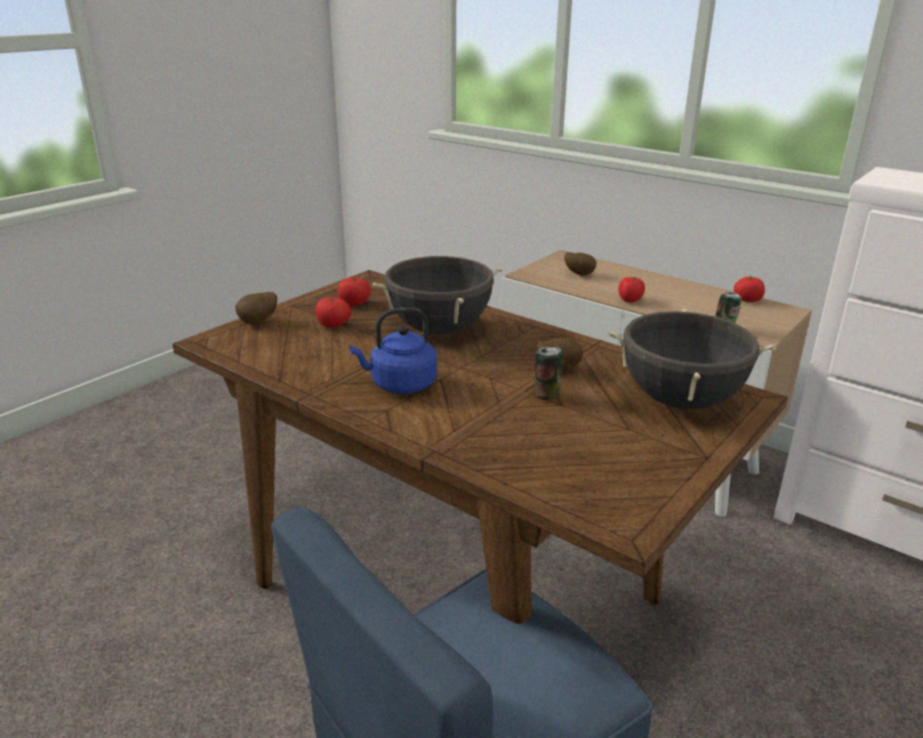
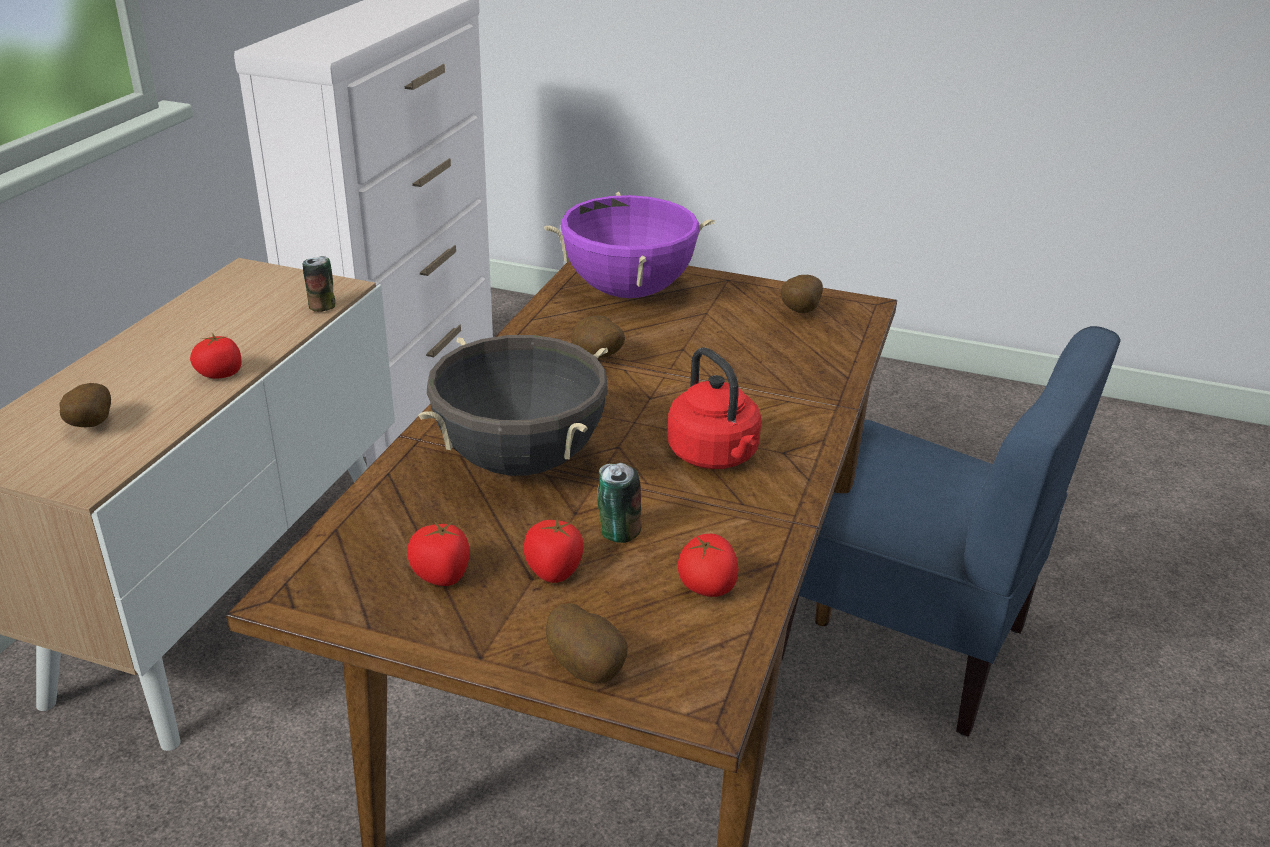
camera: 110 degrees left, 5 degrees up
(400, 385) = (715, 456): blue kettle -> red kettle
(547, 395) = (667, 358): can -> can (617, 532)
(618, 479) = (798, 313): none -> potato
(680, 400) = (628, 291): black cooking pot -> purple cooking pot
(747, 300) = (209, 292): tomato -> tomato (707, 586)

